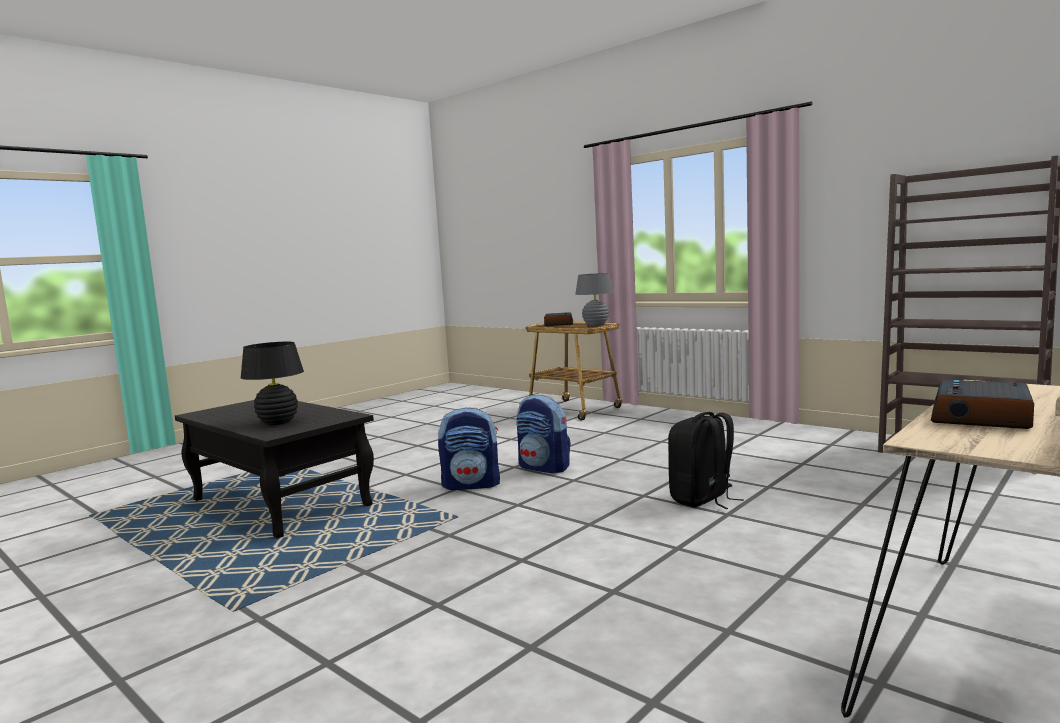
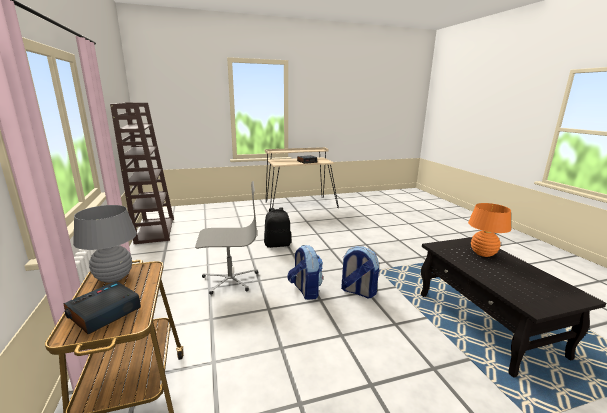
camera: 150 degrees left, 10 degrees up
(278, 422) = (483, 254): black table lamp -> orange table lamp
(657, 450) = (230, 279): none -> grey office chair

